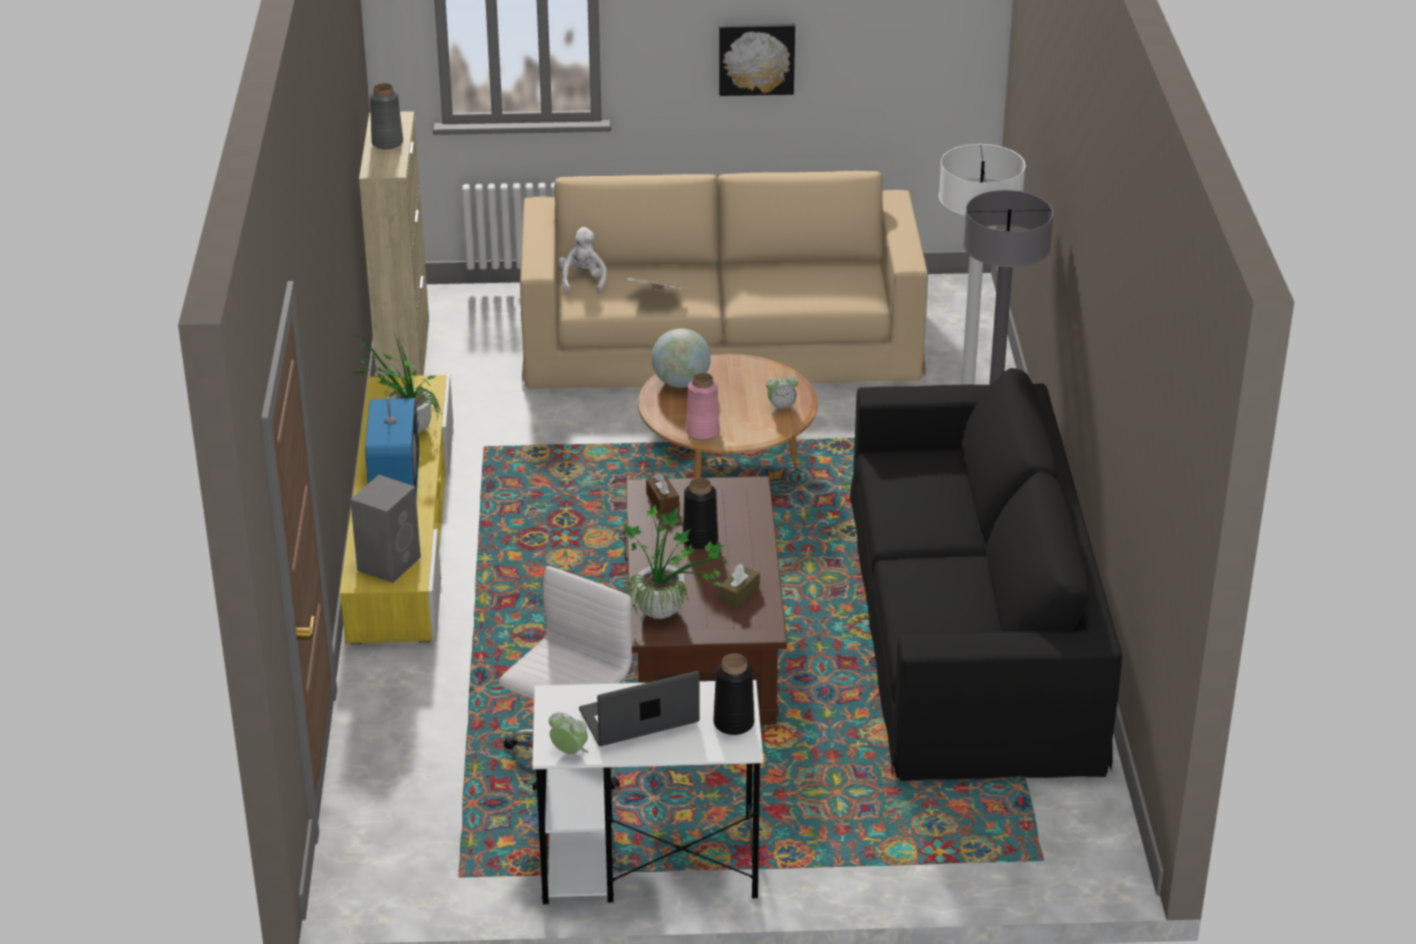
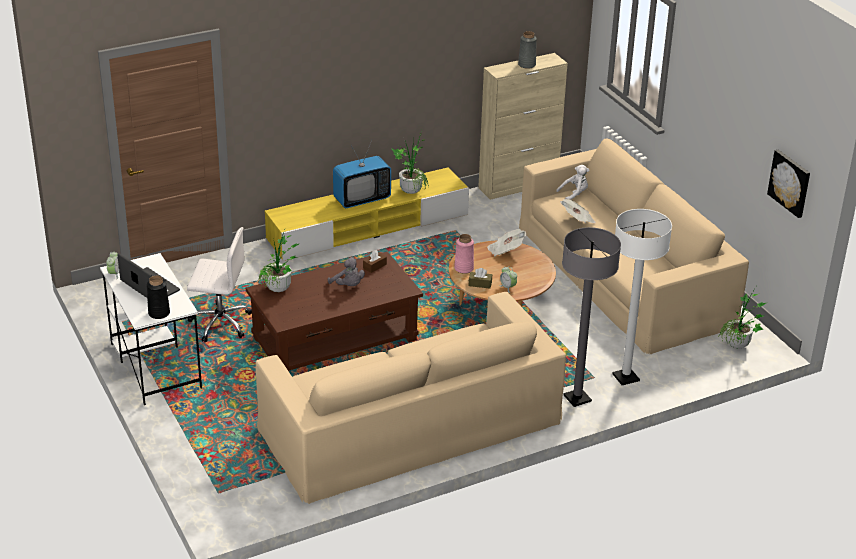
camera: 65 degrees right, 0 degrees up
(390, 563) = (296, 216): grey speaker -> none
(681, 383) = (505, 250): globe -> newspaper
(700, 540) = (348, 285): black vase -> grey plush toy
(739, 593) = (309, 308): brown tissue box -> brown tissue box (480, 284)
(756, 58) = (720, 134): picture -> picture (790, 183)
(953, 309) = (738, 348): none -> potted plant
(971, 626) = (410, 425): black sofa -> beige sofa

